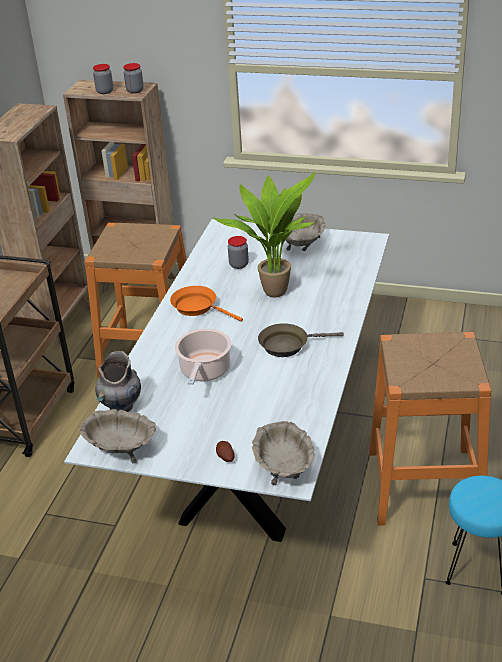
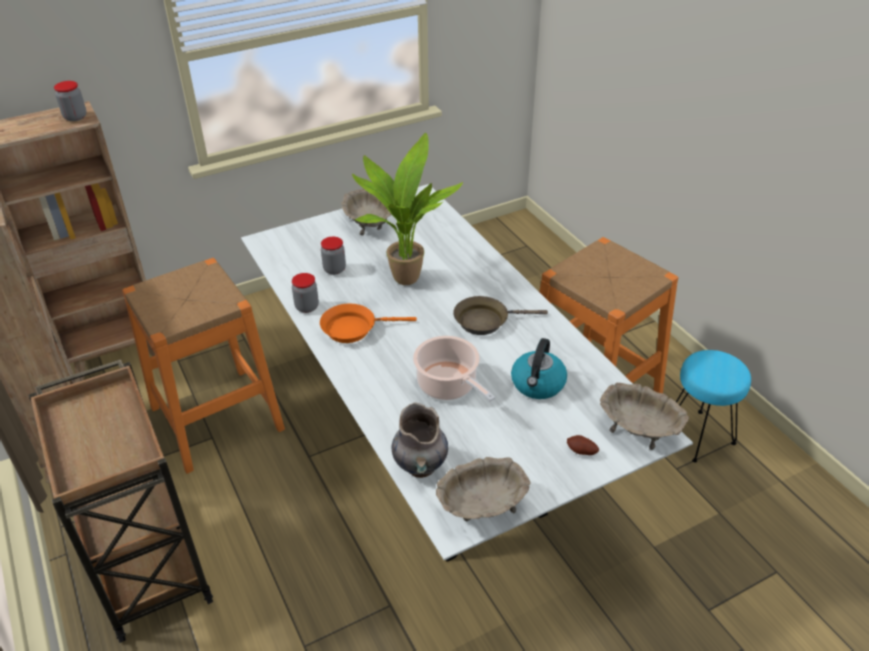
camera: 45 degrees left, 5 degrees up
(105, 91) = (34, 129): jar -> jar (307, 307)
(261, 402) = (538, 384): none -> kettle
(288, 345) = (485, 321): brown frying pan -> brown frying pan turned 45 degrees clockwise

